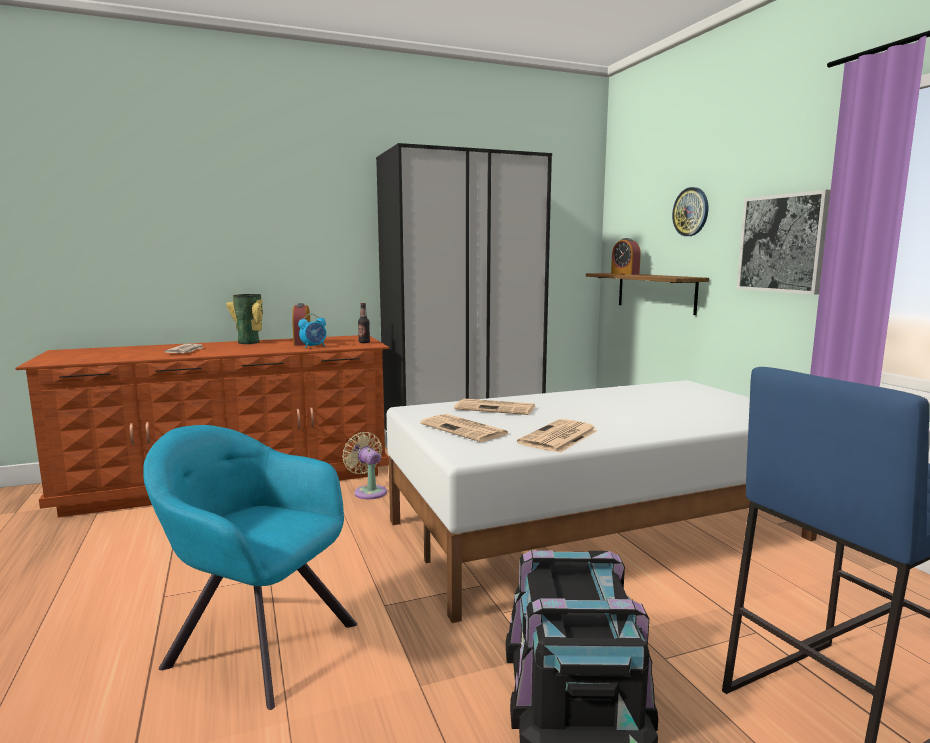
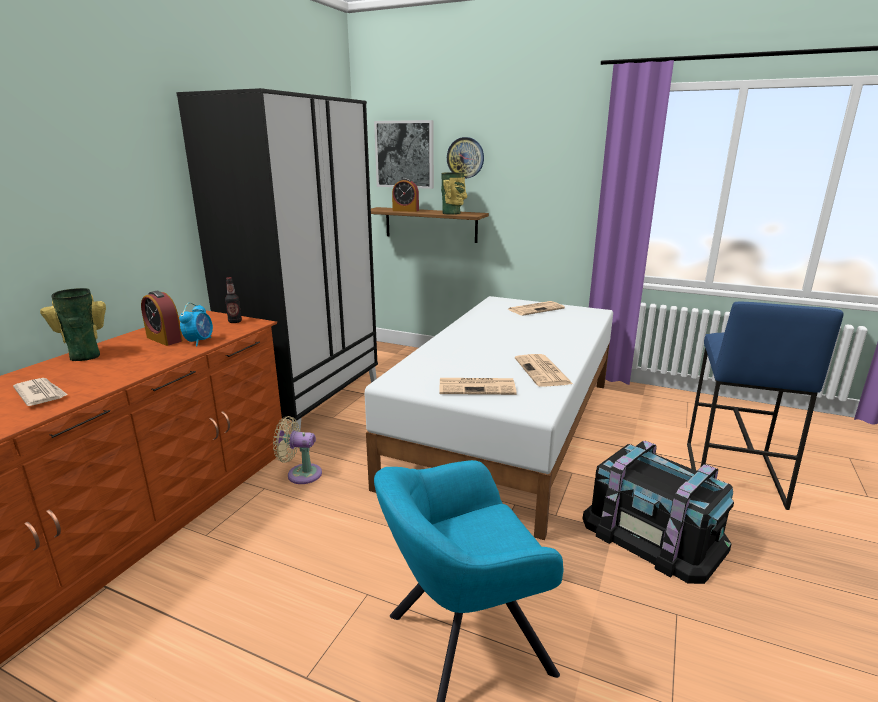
camera: 45 degrees left, 10 degrees up
(496, 408) = (446, 359): newspaper -> newspaper (536, 309)
(662, 276) = (452, 213): none -> vase
(782, 243) = (556, 188): picture -> picture (405, 154)

